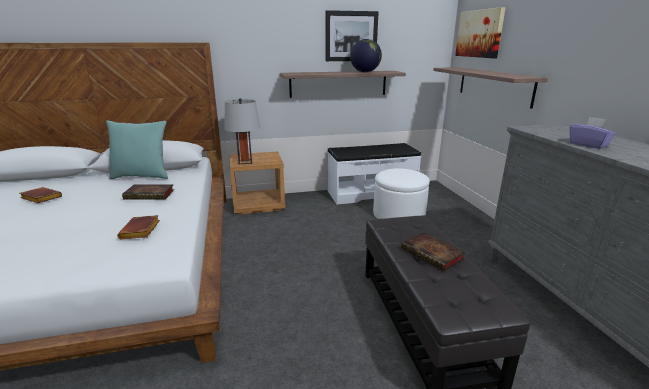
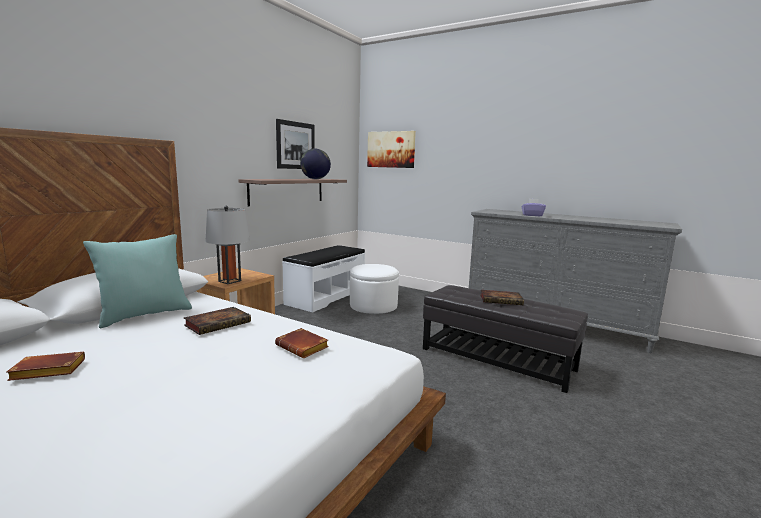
camera: 45 degrees left, 10 degrees down
(494, 85) = (414, 188): shelf -> none

